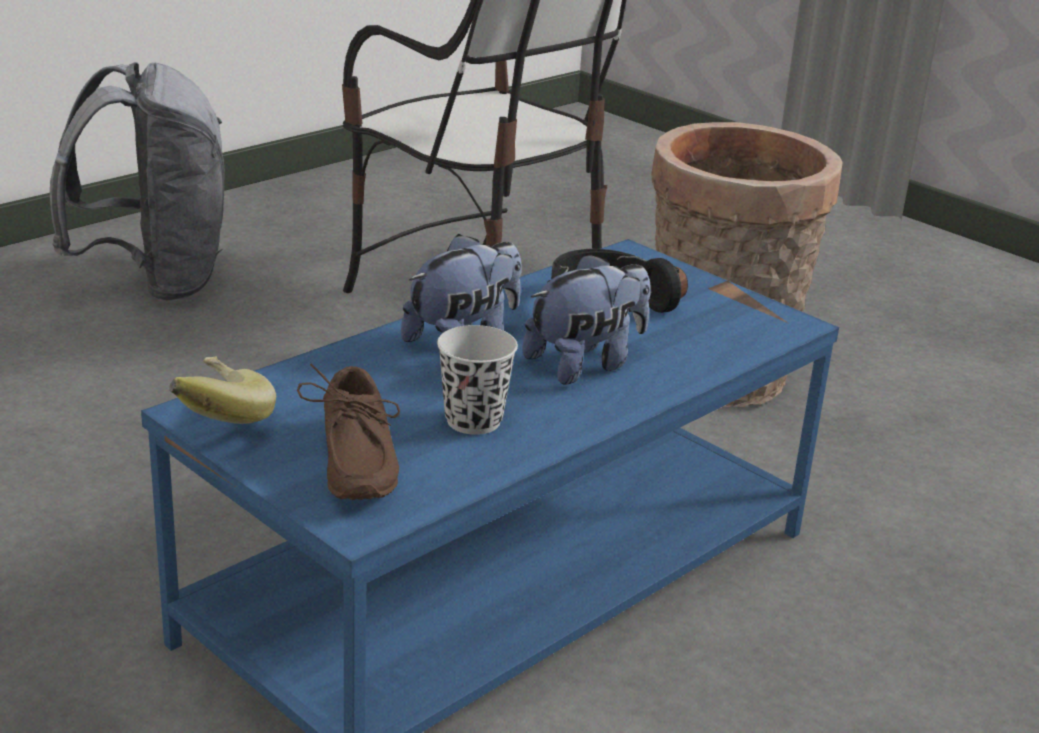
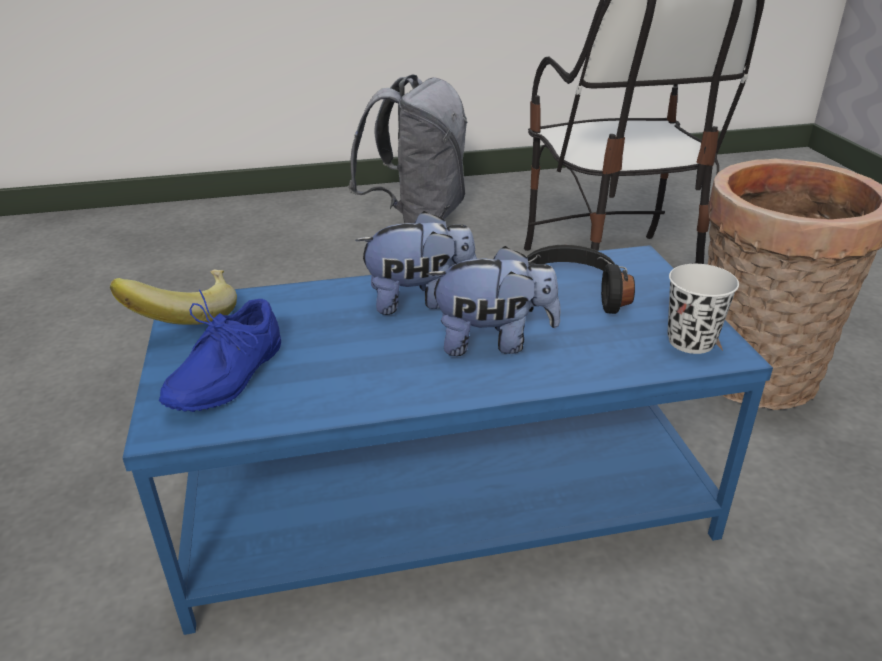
camera: 35 degrees right, 5 degrees up
(350, 464) = (223, 376): brown shoe -> blue shoe
(473, 421) = (349, 366): white cup -> white cup (691, 341)

